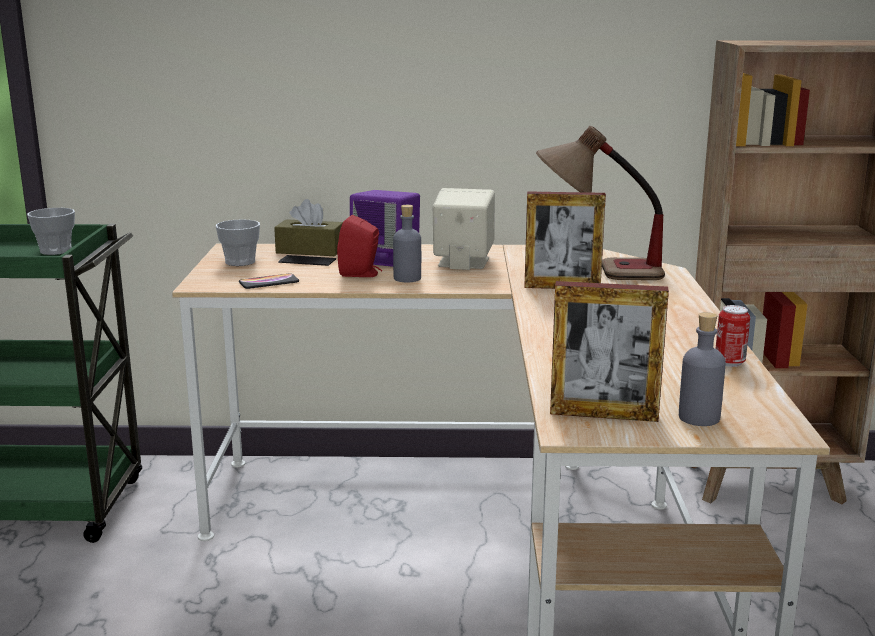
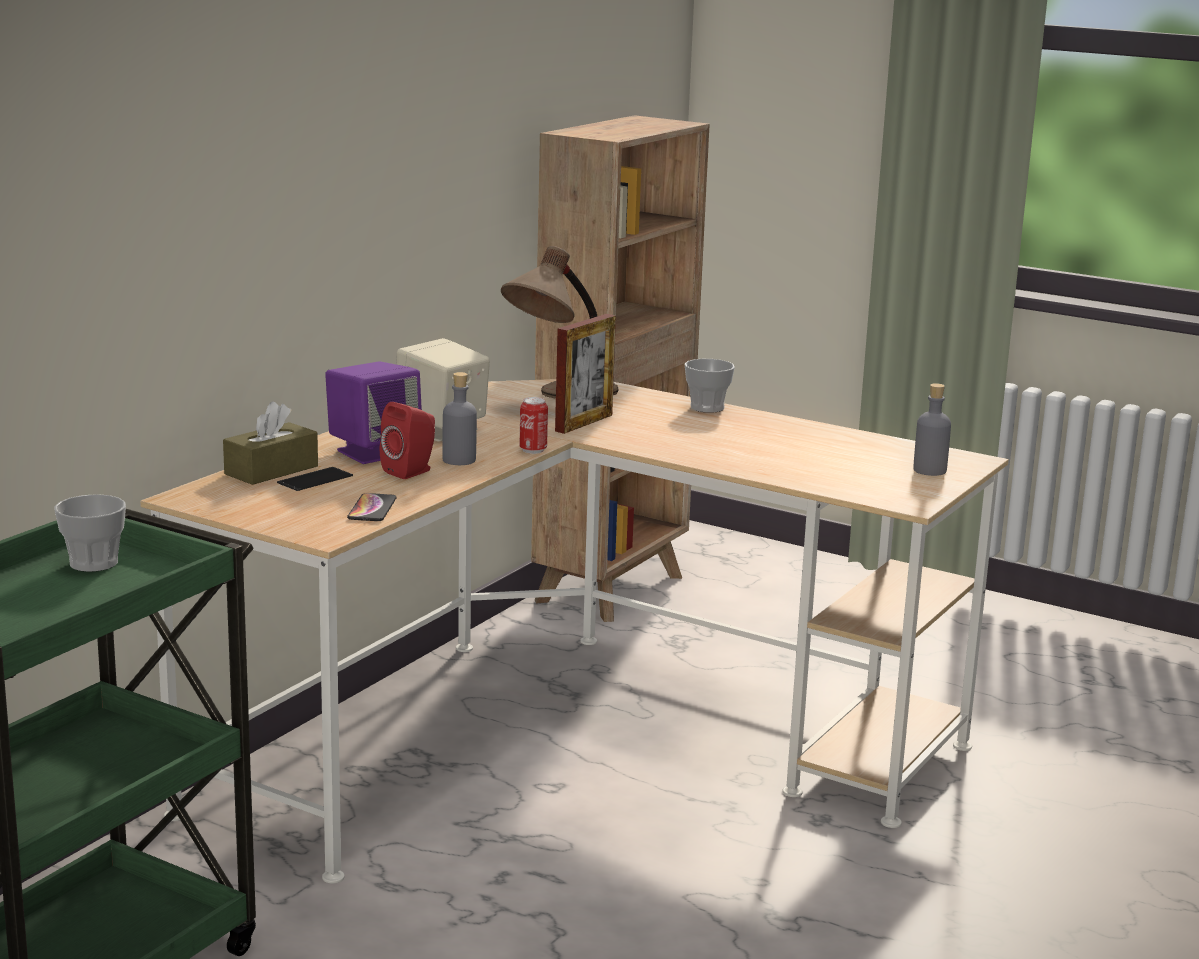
camera: 60 degrees left, 0 degrees up
(240, 262) = (259, 505): cup -> cup (707, 407)
(603, 415) = (895, 490): picture frame -> none
(729, 362) = (839, 434): can -> can (533, 450)

